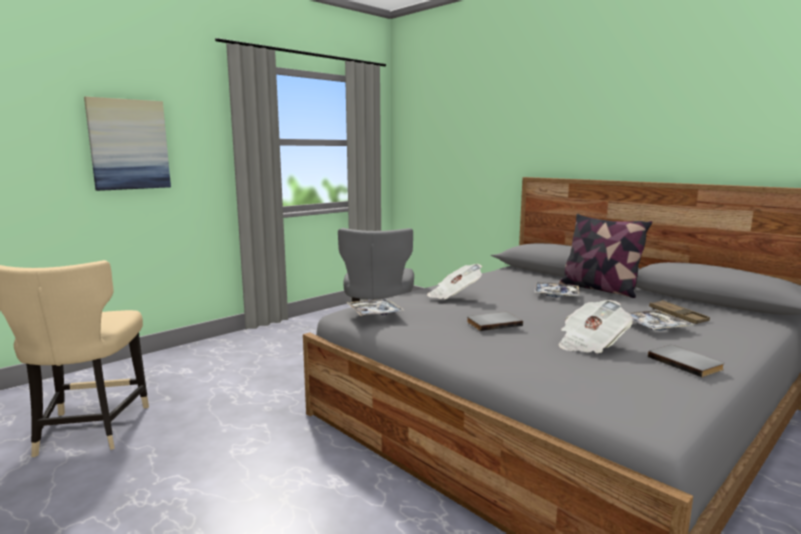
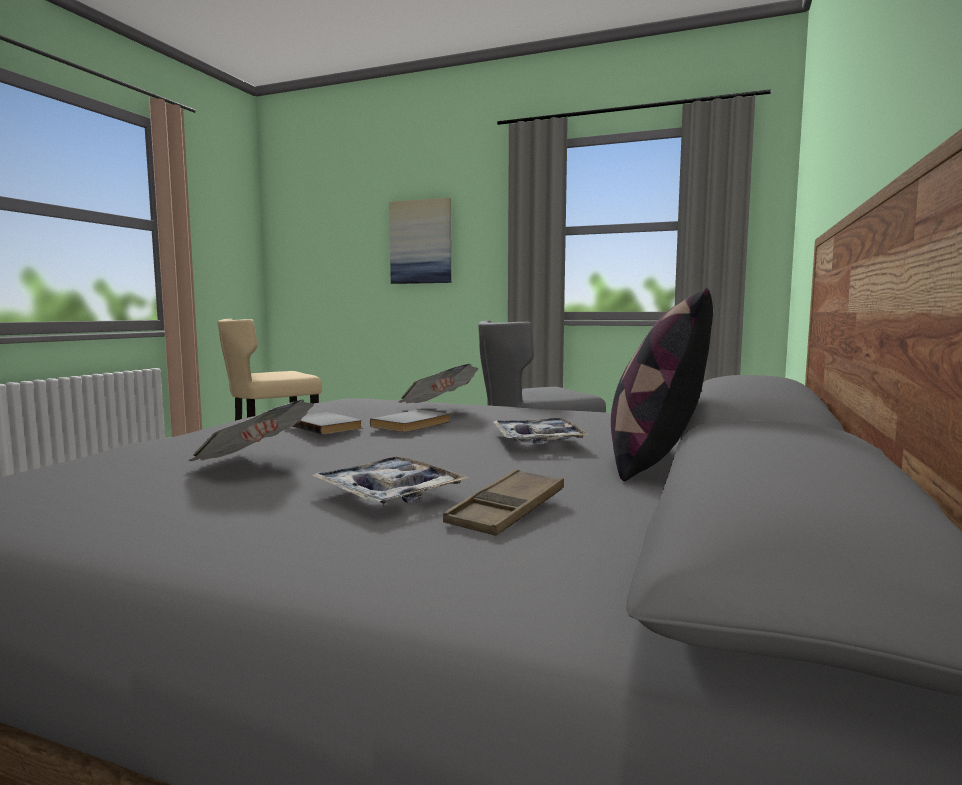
camera: 65 degrees right, 5 degrees down
(375, 313) = (329, 398): tray -> none
(686, 362) = (156, 510): grey book -> grey book (414, 424)

